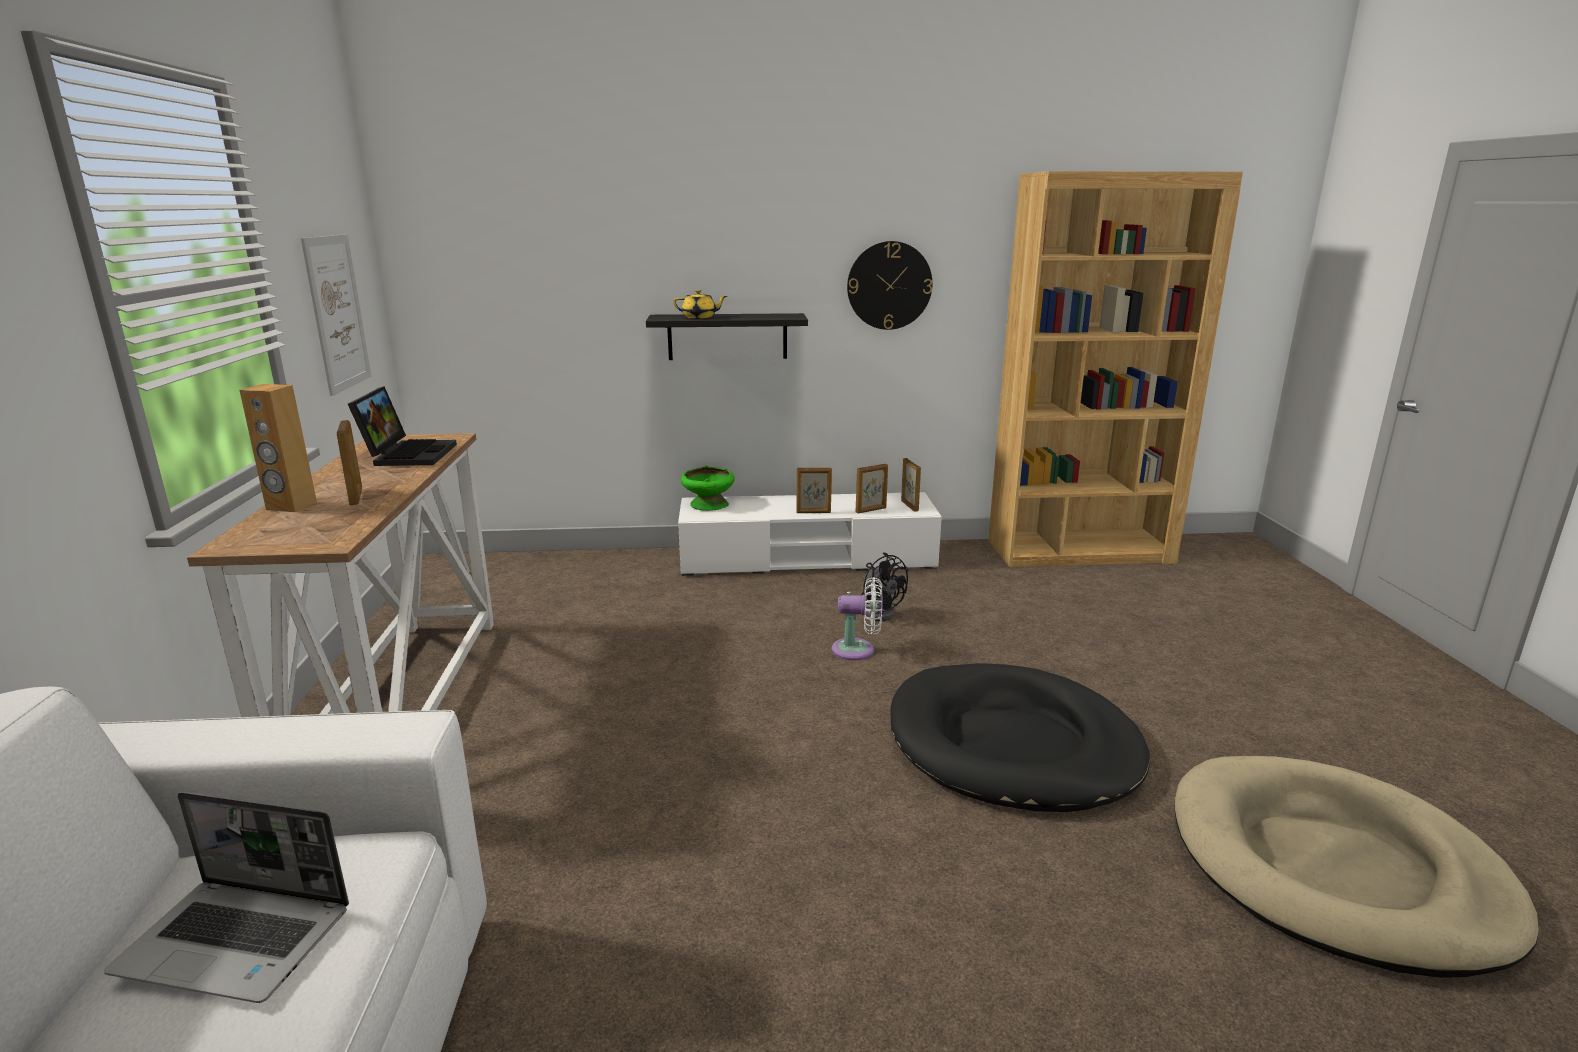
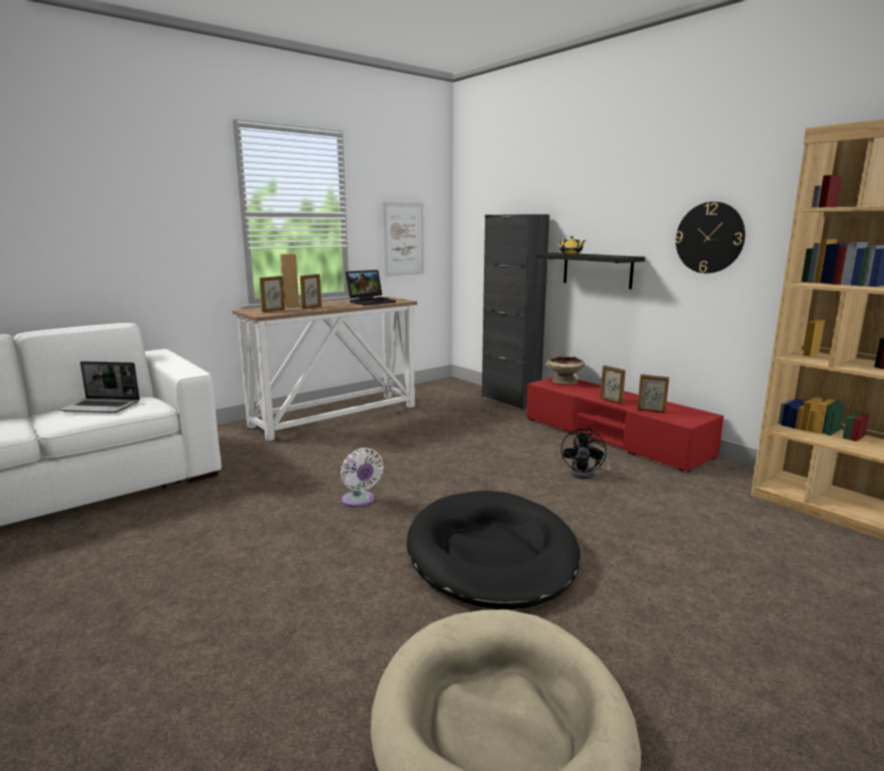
camera: 55 degrees right, 5 degrees down
(238, 940) = (102, 407): laptop -> laptop turned 60 degrees counterclockwise
(599, 558) = (510, 400): none -> black cabinet
(708, 504) = (564, 381): green bowl -> beige bowl
(807, 558) = (613, 437): white tv stand -> red tv stand
(858, 650) = (527, 481): white fan -> white fan (359, 501)
(910, 506) = (686, 417): picture frame -> picture frame (274, 310)

